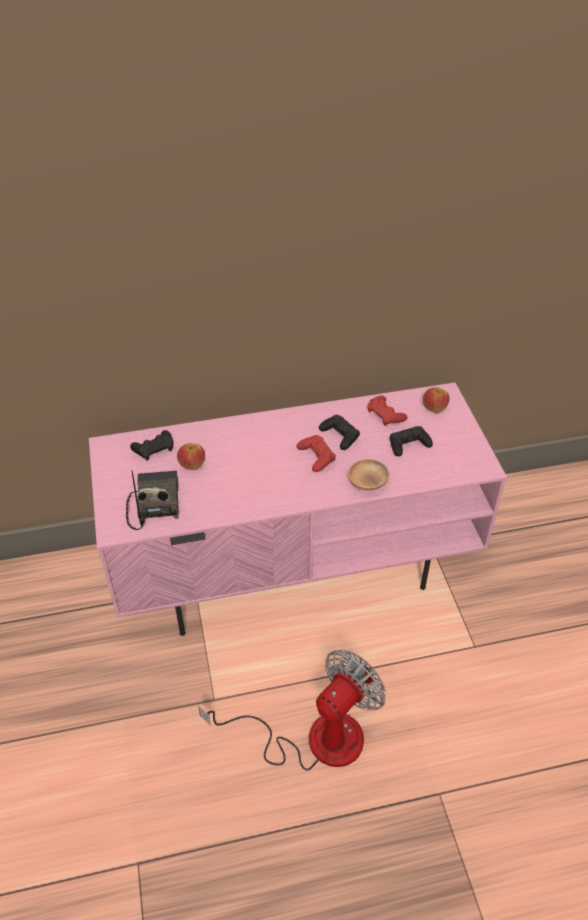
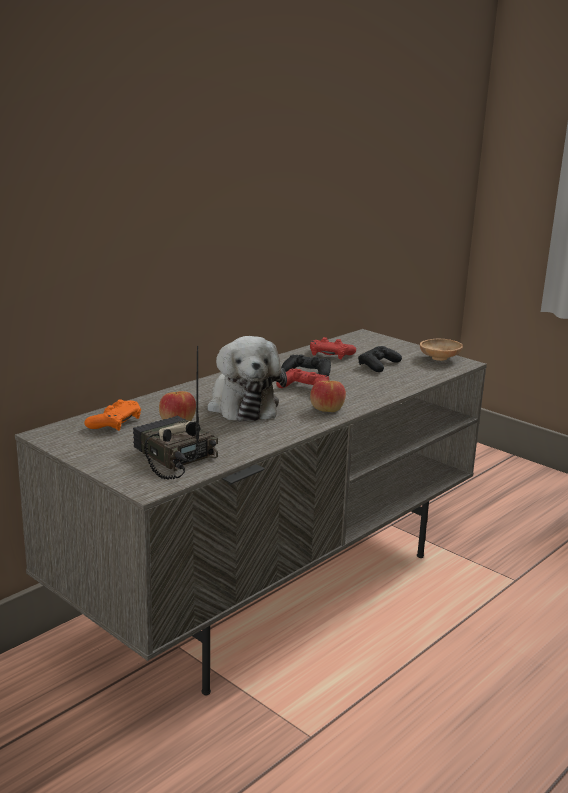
camera: 35 degrees left, 25 degrees down
(154, 448) = (115, 422): black game controller -> orange game controller
(252, 461) = (242, 405): none -> plush toy
(294, 565) = (274, 585): pink tv stand -> grey tv stand
(314, 738) = (459, 718): fan -> none
(367, 483) = (377, 392): brown bowl -> brown bowl (439, 359)
(434, 407) = (367, 343): apple -> apple (327, 409)

